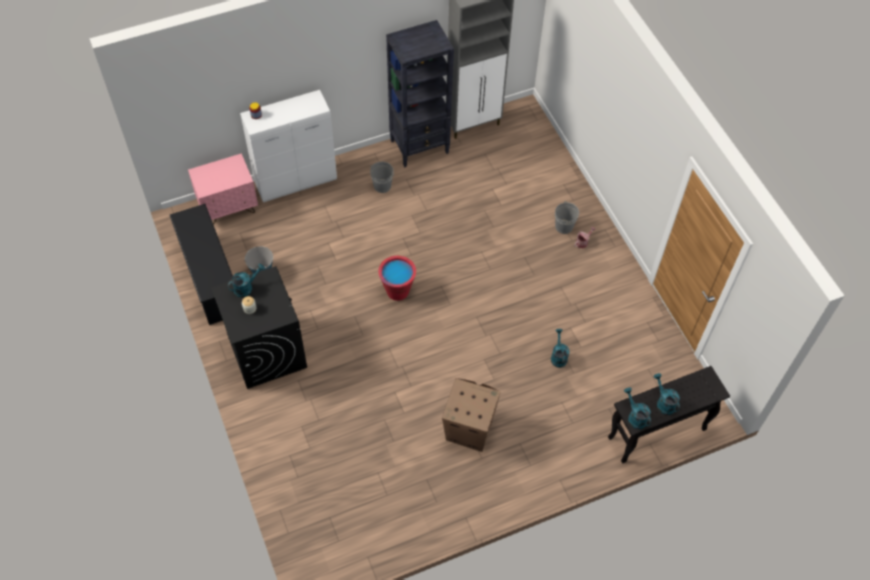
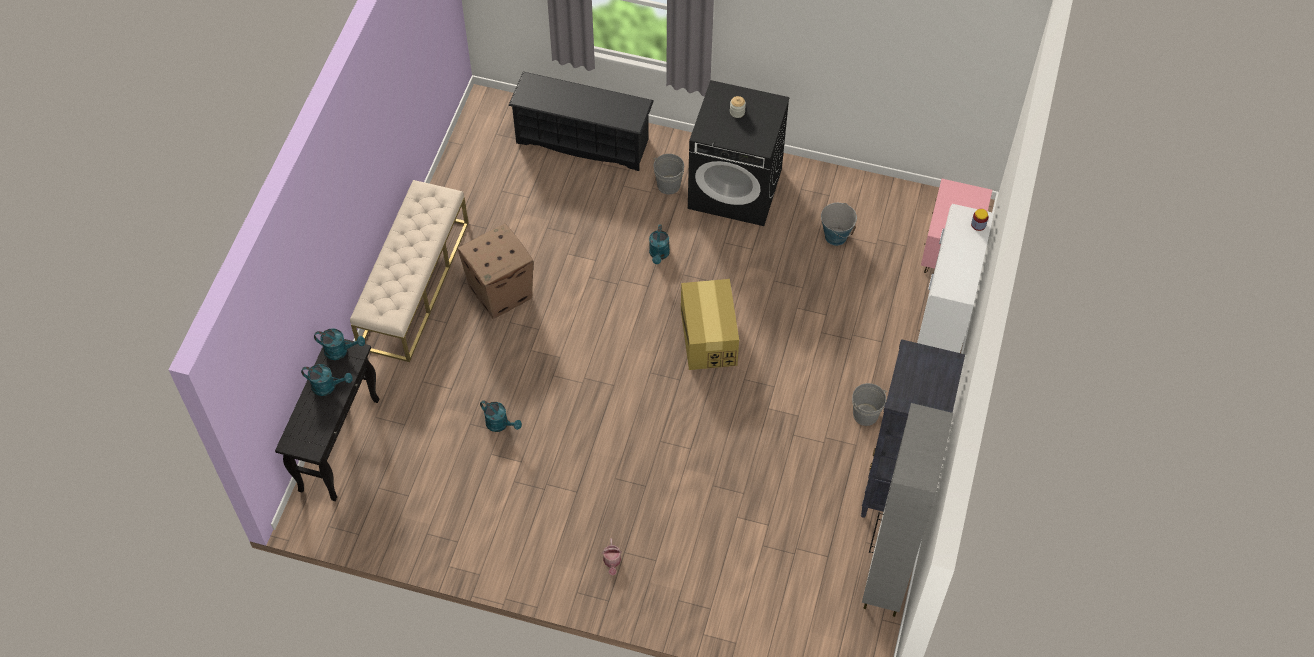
camera: 130 degrees right, 0 degrees up
(211, 279) = (863, 191): black shoe rack -> black shoe rack (583, 141)
(246, 287) = (764, 122): turquoise watering can -> turquoise watering can (659, 255)
(397, 291) = (708, 337): red bucket -> cardboard box
(510, 488) = (414, 284): none -> beige bench
(564, 226) = (650, 559): grey bucket -> grey bucket (668, 185)

